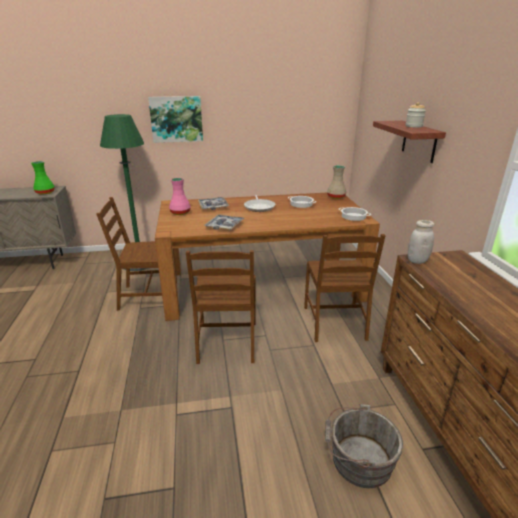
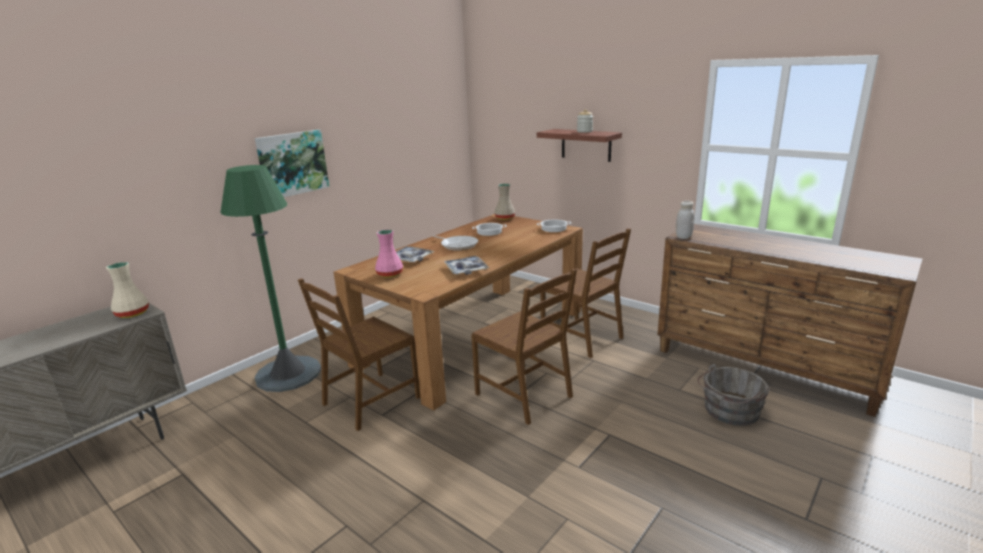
camera: 40 degrees left, 5 degrees down
(45, 193) = (133, 313): green vase -> beige vase

